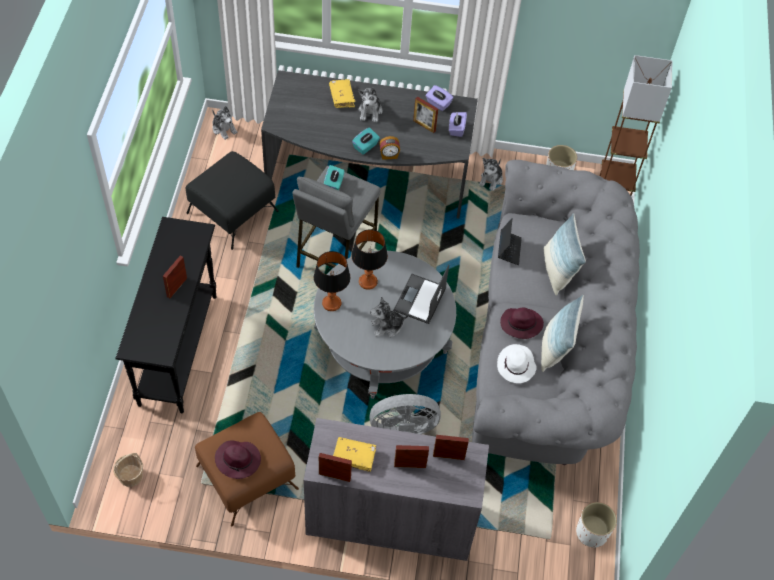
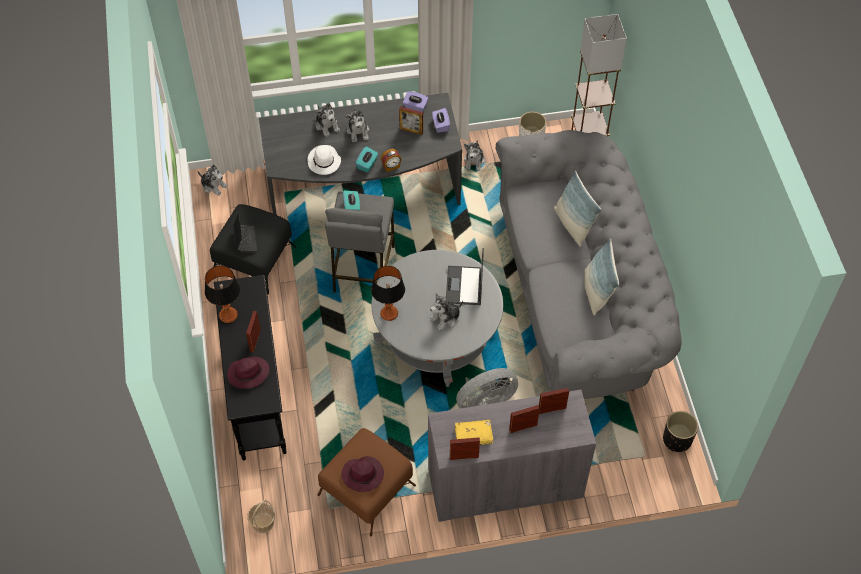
camera: 15 degrees left, 0 degrees up
(342, 97) = (327, 125): yellow book -> plush toy
(368, 282) = (413, 284): table lamp -> table lamp (228, 315)
(509, 249) = (524, 219): laptop -> laptop (245, 240)
(516, 366) = (570, 317): white hat -> white hat (324, 162)
(520, 324) = (560, 281): purple hat -> purple hat (248, 374)
(592, 533) = (677, 440): white planter -> black planter

